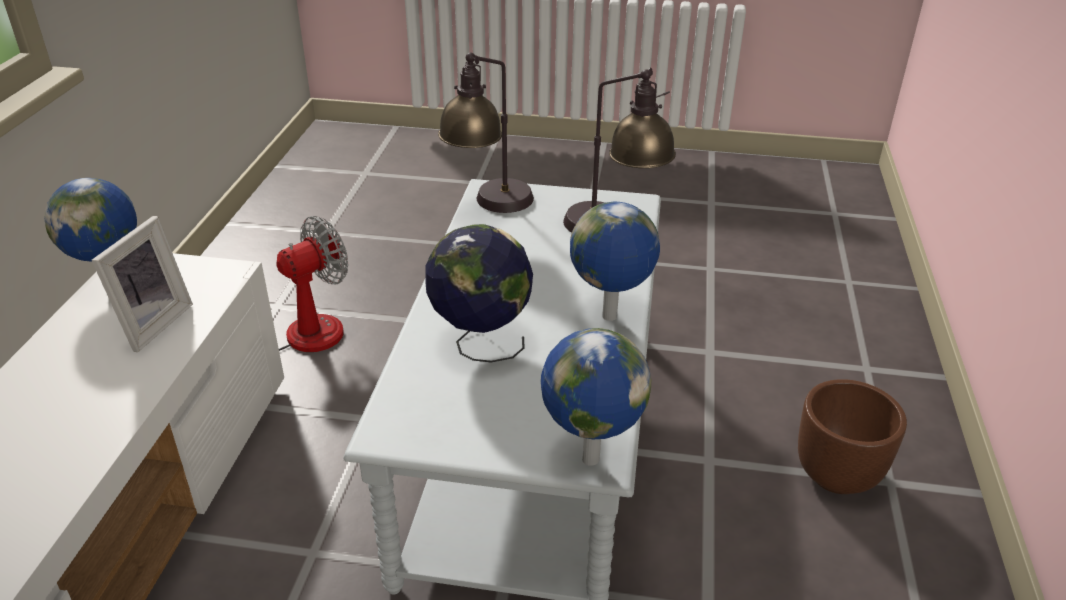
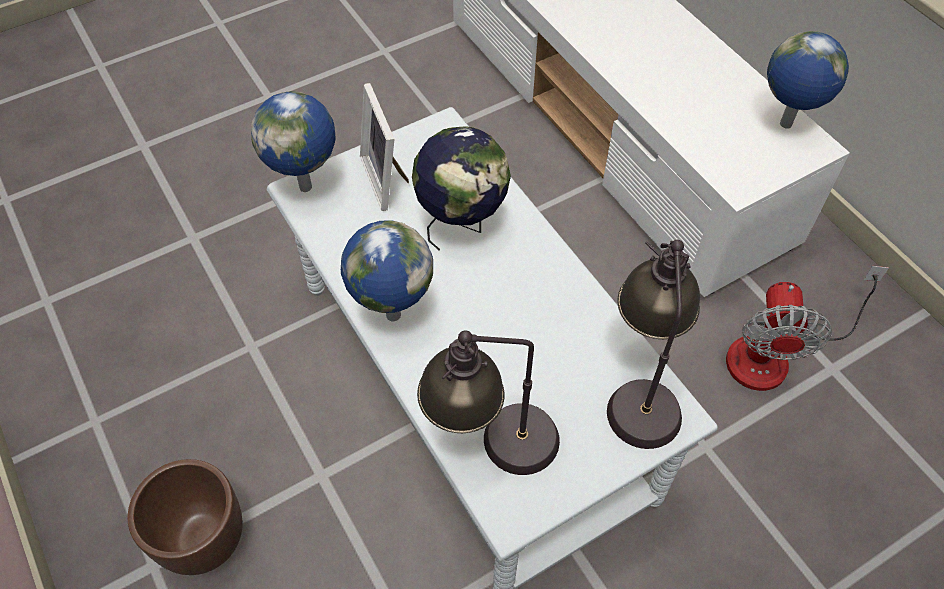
camera: 140 degrees right, 20 degrees up
(151, 324) = (706, 118): picture frame -> picture frame (387, 179)

